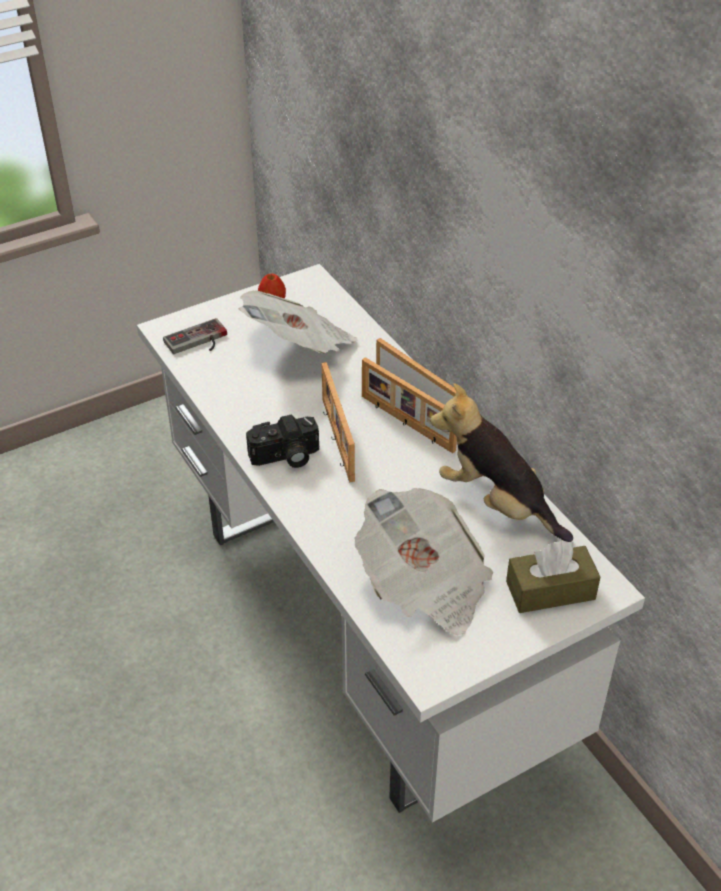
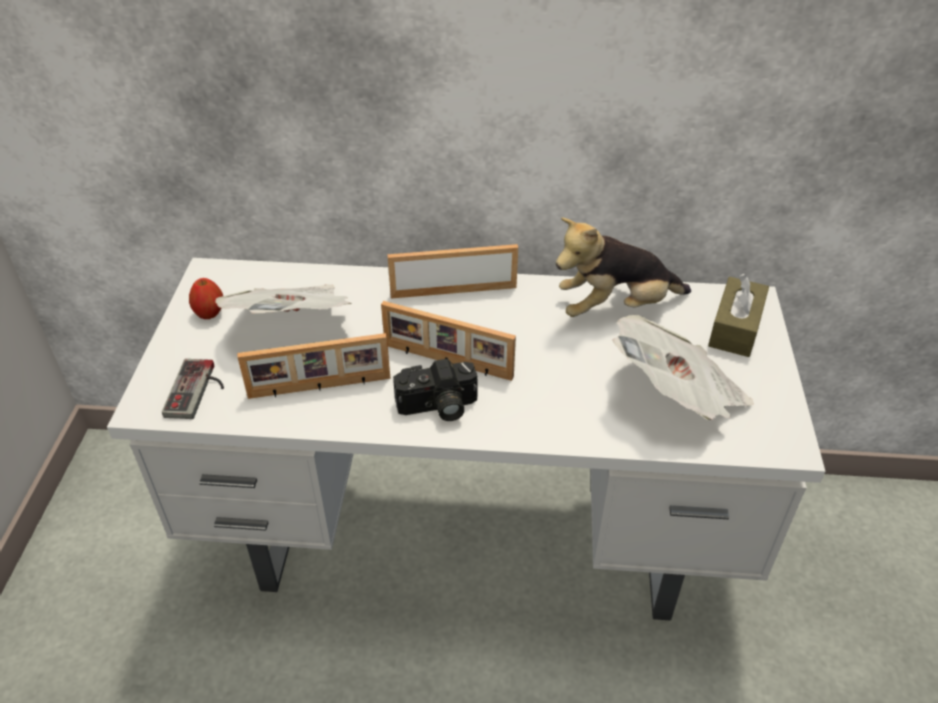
camera: 55 degrees left, 0 degrees up
(285, 457) = (437, 407): camera -> camera turned 60 degrees clockwise
(406, 424) = (471, 310): picture frame -> picture frame (320, 388)

